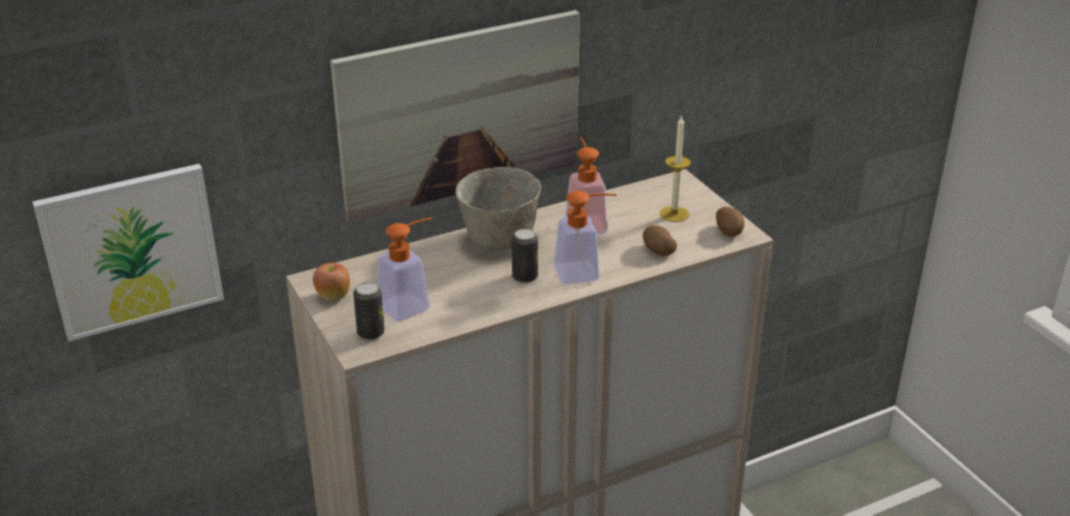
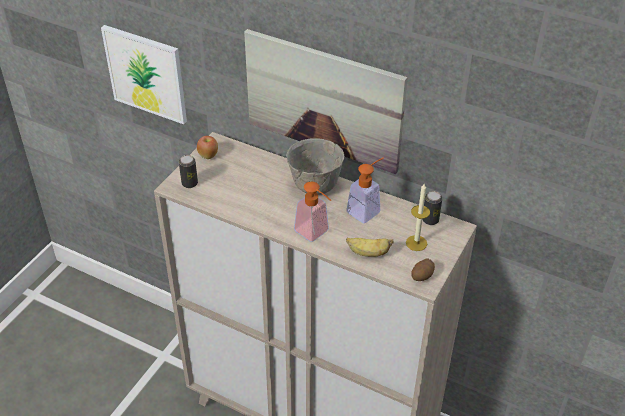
camera: 55 degrees right, 10 degrees up
(411, 304) = (225, 184): soap dispenser -> none
(525, 276) = (288, 212): can -> can (430, 220)
(657, 250) = (368, 253): potato -> banana

